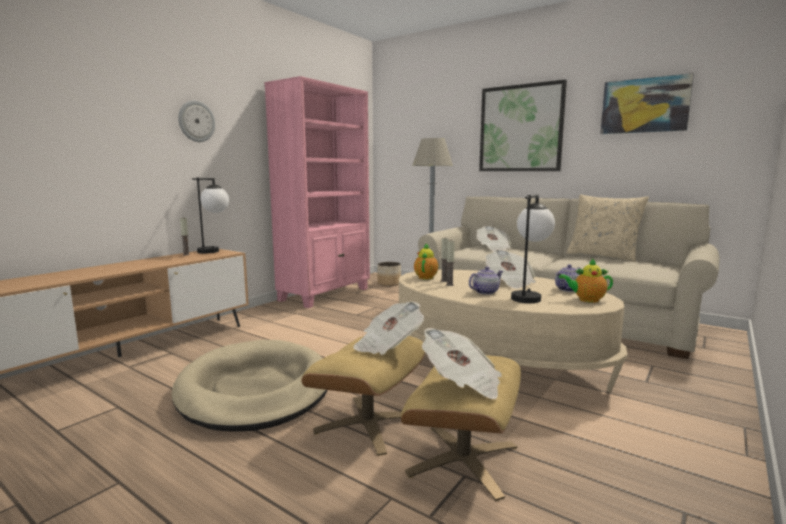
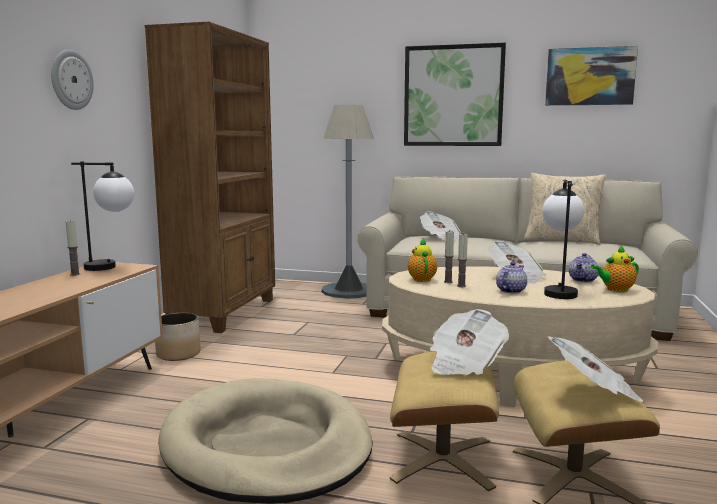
camera: 20 degrees left, 0 degrees up
(325, 294) = (225, 312): pink bookcase -> brown bookcase
(389, 284) = (293, 290): planter -> planter (179, 354)

